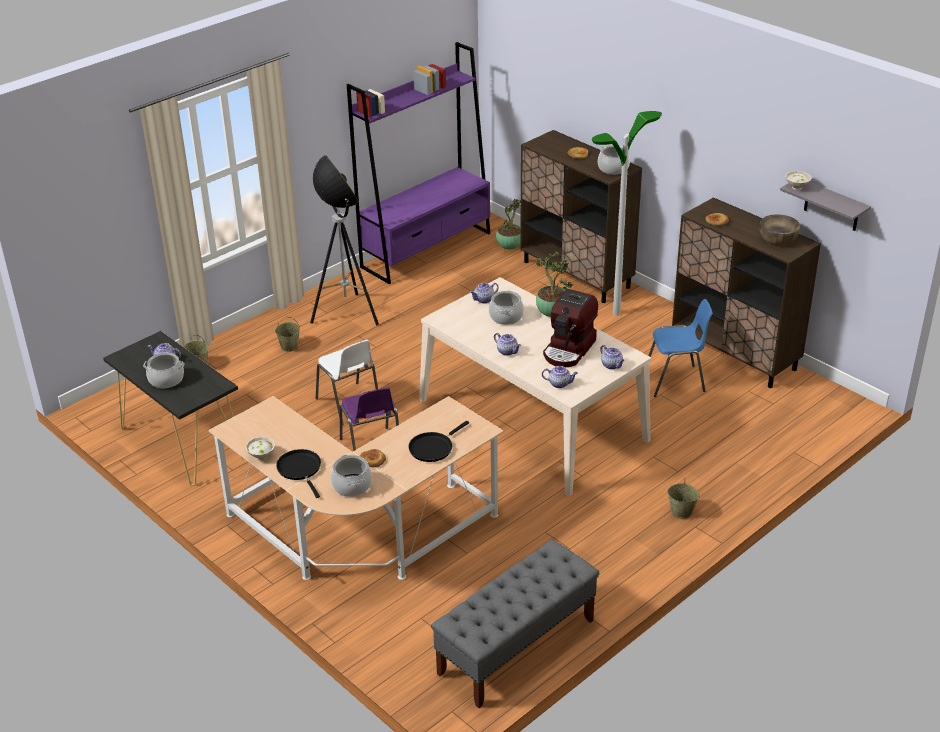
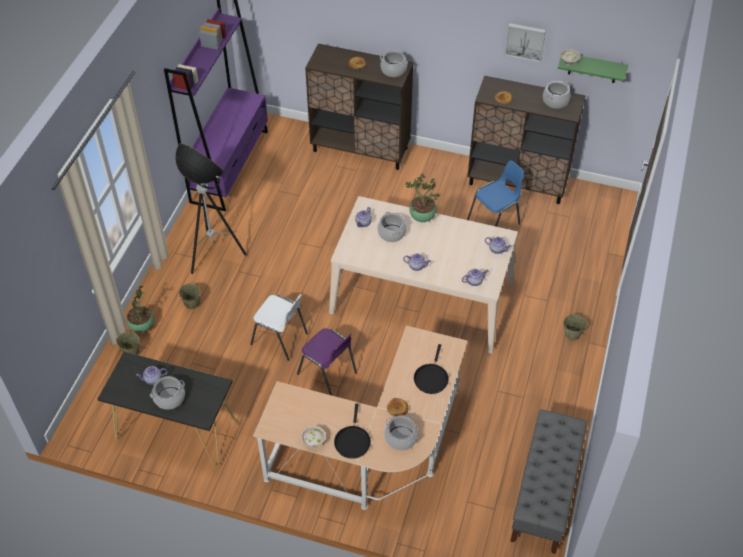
camera: 30 degrees left, 15 degrees up
(300, 469) = (352, 441): black frying pan -> black frying pan turned 120 degrees counterclockwise
(509, 247) = (292, 140): potted plant -> potted plant (142, 326)
(569, 349) = (458, 247): coffee machine -> none
(616, 313) = (413, 176): floor lamp -> none
(759, 156) = (525, 41): none -> picture
(778, 239) = (555, 101): brown bowl -> cooking pot
(831, 205) = (593, 68): grey shelf -> green shelf

